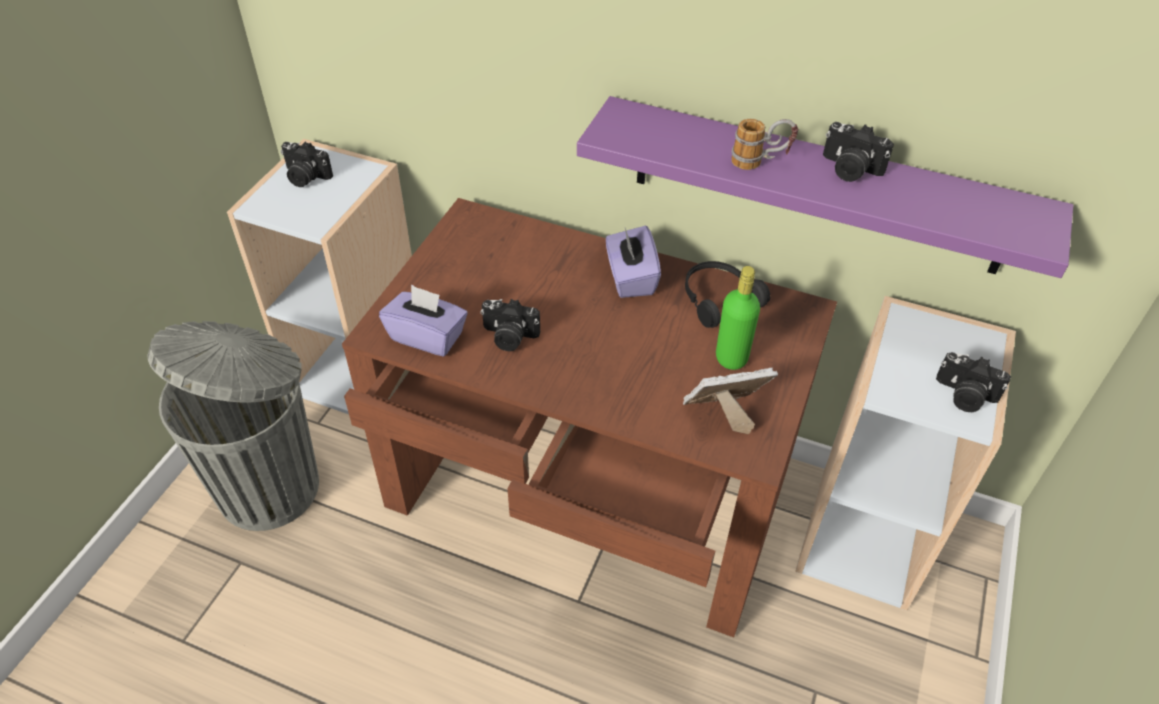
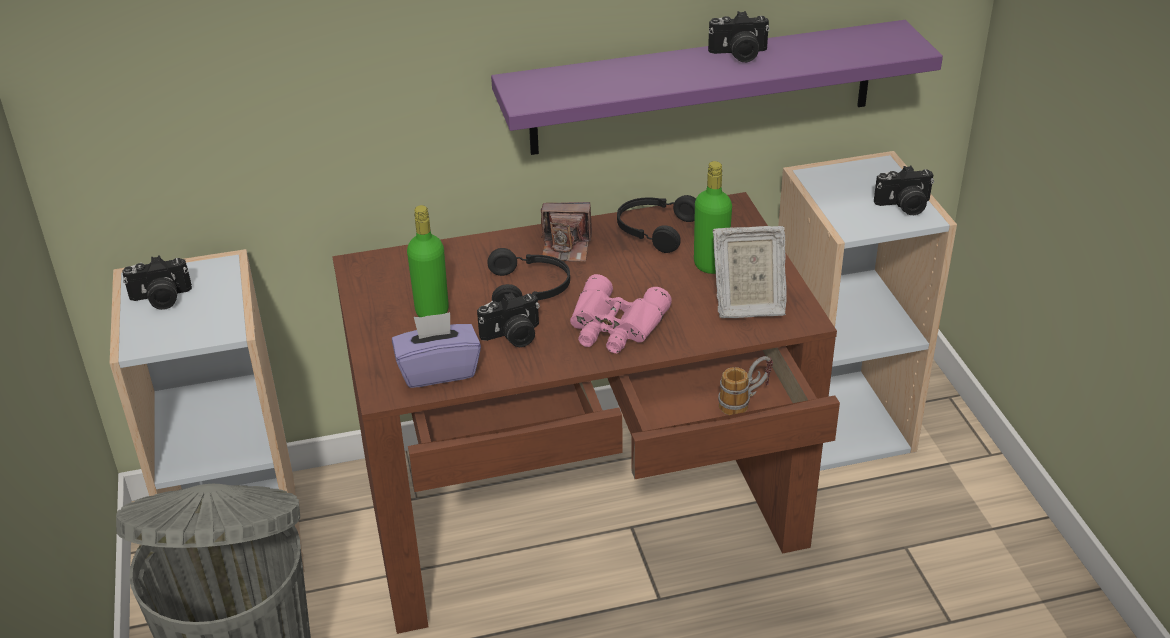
camera: 35 degrees left, 10 degrees down
(475, 282) = (432, 311): none -> green bottle
(564, 302) = (530, 289): none -> black headphones
(593, 373) = (615, 326): none -> pink binoculars
(630, 278) = (566, 248): purple tissue box -> camera
(722, 415) = (747, 305): picture frame -> picture frame turned 135 degrees counterclockwise
(760, 162) = (670, 74): mug -> mug (745, 402)

